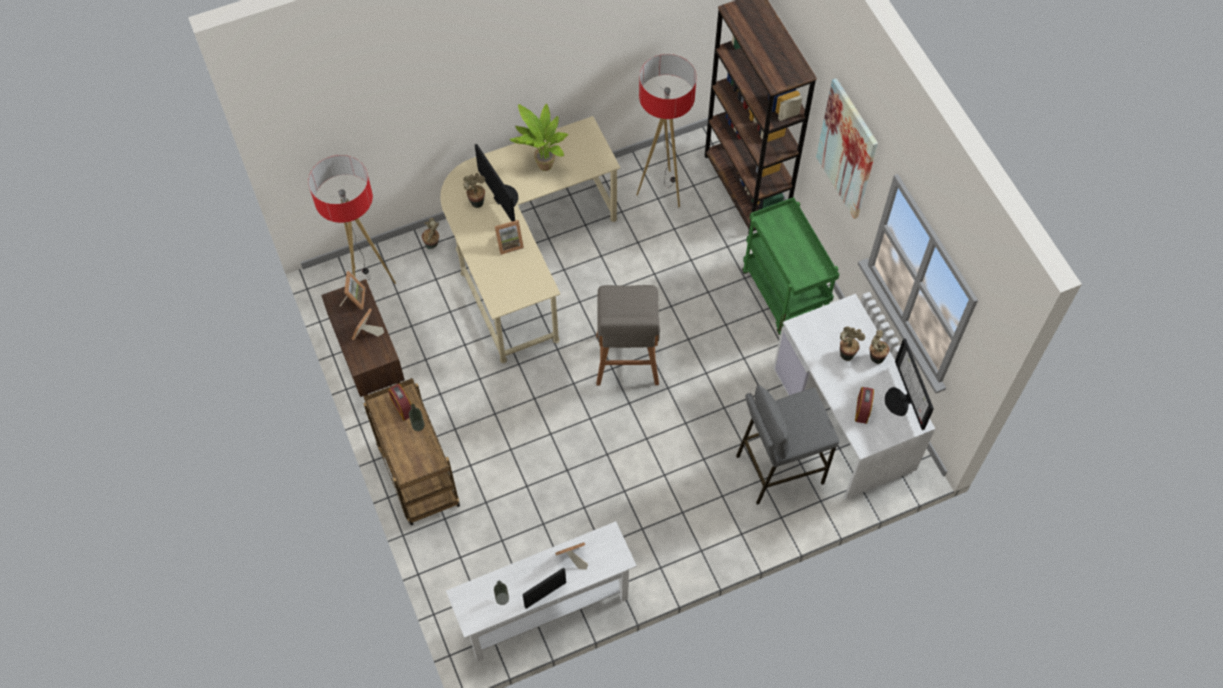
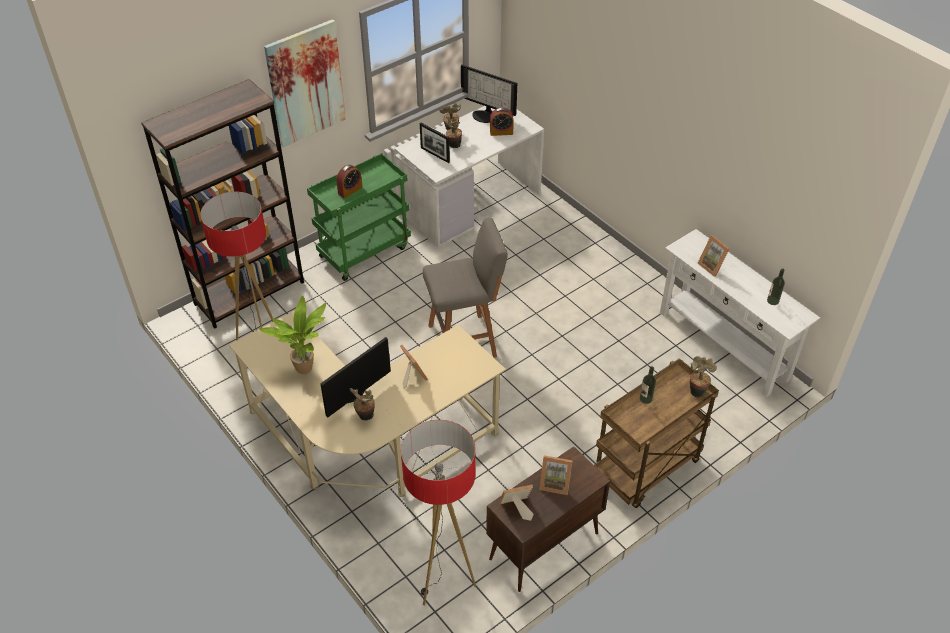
camera: 105 degrees left, 15 degrees down
(402, 407) = (632, 416): alarm clock -> alarm clock (350, 190)
(433, 245) = (372, 533): potted plant -> potted plant (697, 390)
(545, 594) = (752, 275): picture frame -> picture frame (435, 155)
(779, 468) = (529, 231): grey stool -> none
(900, 401) = (485, 115): monitor -> monitor turned 60 degrees clockwise

